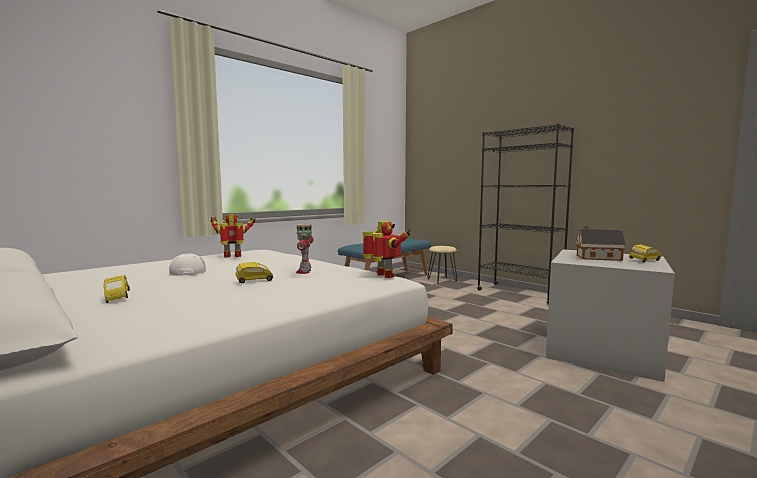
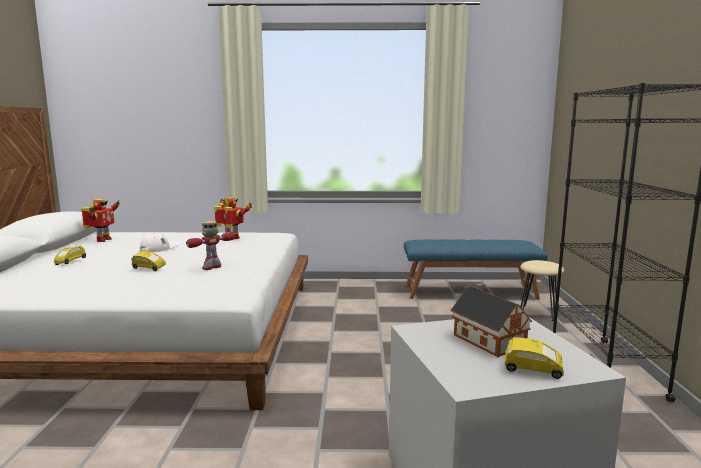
camera: 45 degrees right, 5 degrees up
(384, 276) = (237, 290): toy robot -> toy robot (102, 240)

